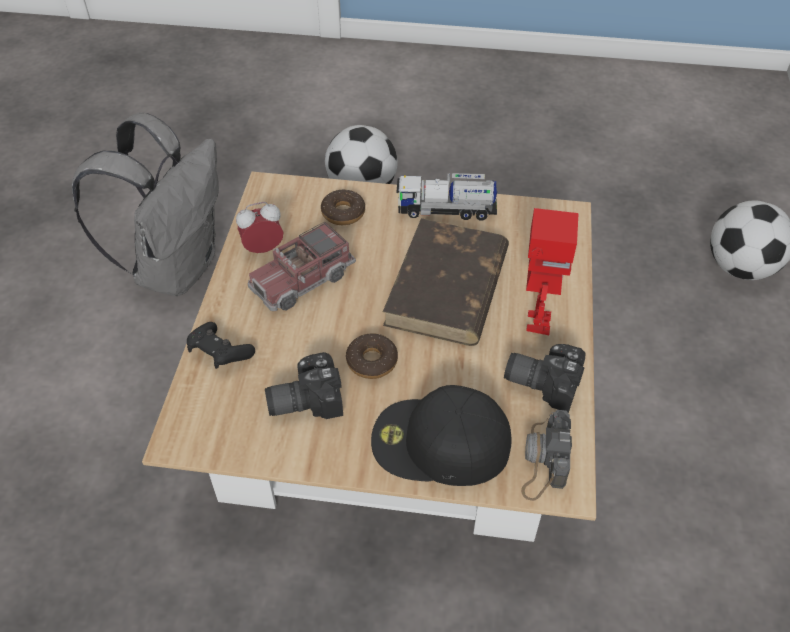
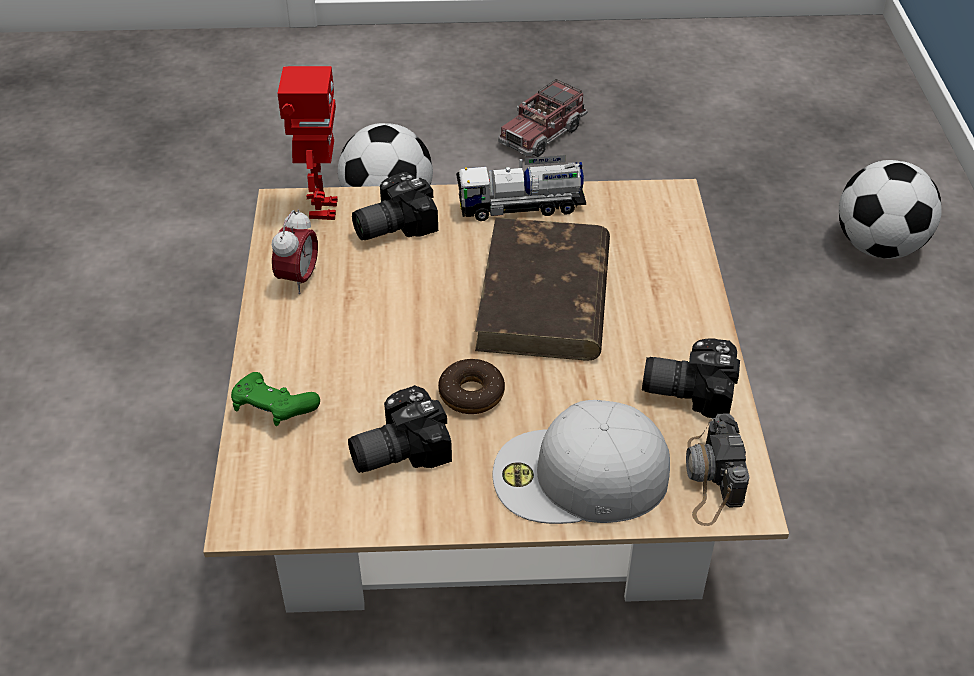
camera: 10 degrees left, 5 degrees down
(177, 267) = (162, 332): grey backpack -> none
(220, 353) = (273, 410): black game controller -> green game controller
(263, 249) = (298, 279): alarm clock -> alarm clock turned 135 degrees clockwise
(302, 280) = (359, 310): toy truck -> toy truck (542, 134)
(343, 213) = (391, 225): donut -> camera
(439, 443) = (579, 476): black cap -> white cap
(536, 322) = (664, 323): toy robot -> toy robot (321, 209)

